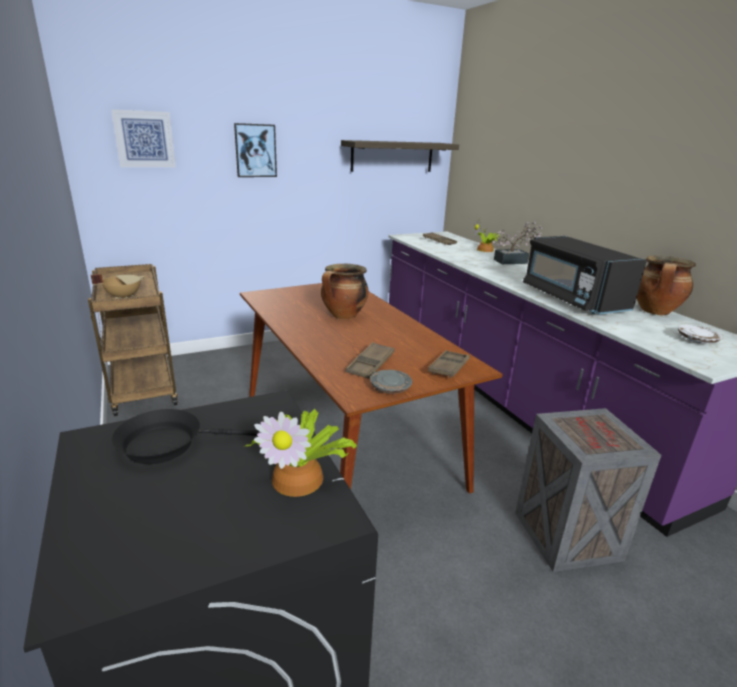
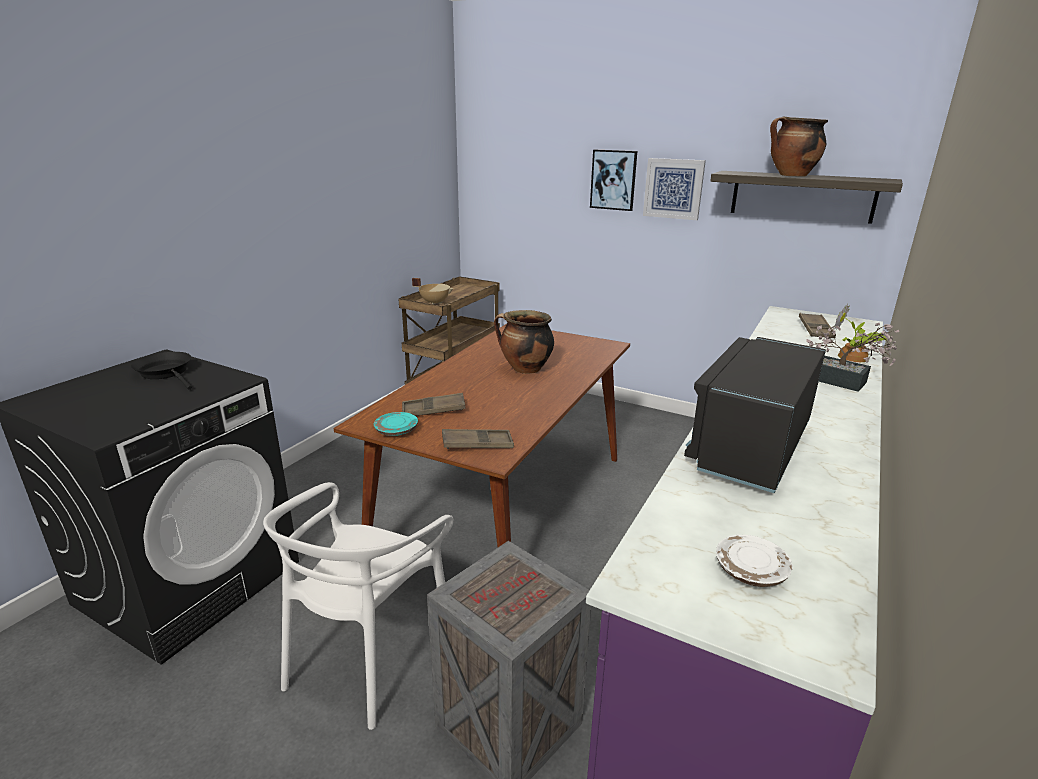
camera: 55 degrees right, 0 degrees up
(144, 139) = (514, 165): picture -> picture (673, 188)
(300, 477) = (146, 414): potted plant -> none
(390, 388) = (396, 431): grey plate -> turquoise plate
(461, 582) = (368, 656): none -> white chair
(655, 312) = (834, 520): cooking pot -> cooking pot (791, 176)

